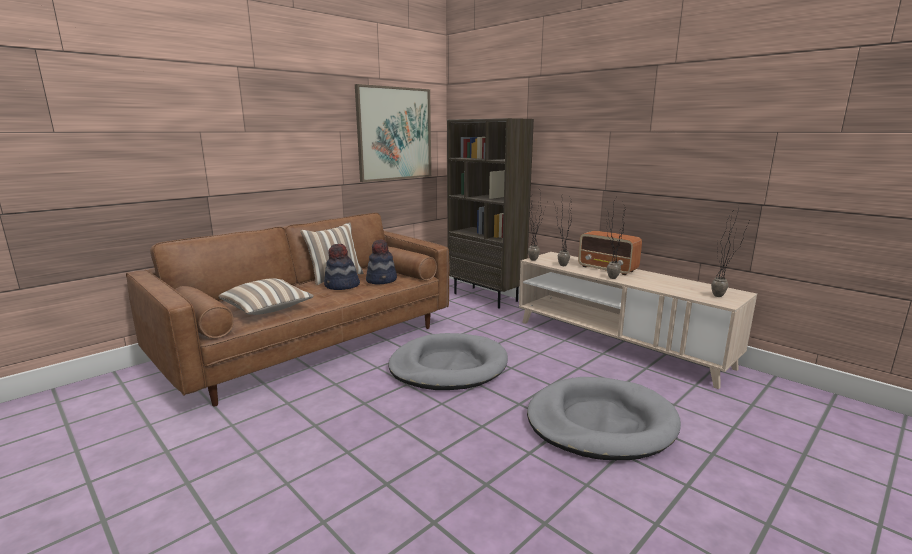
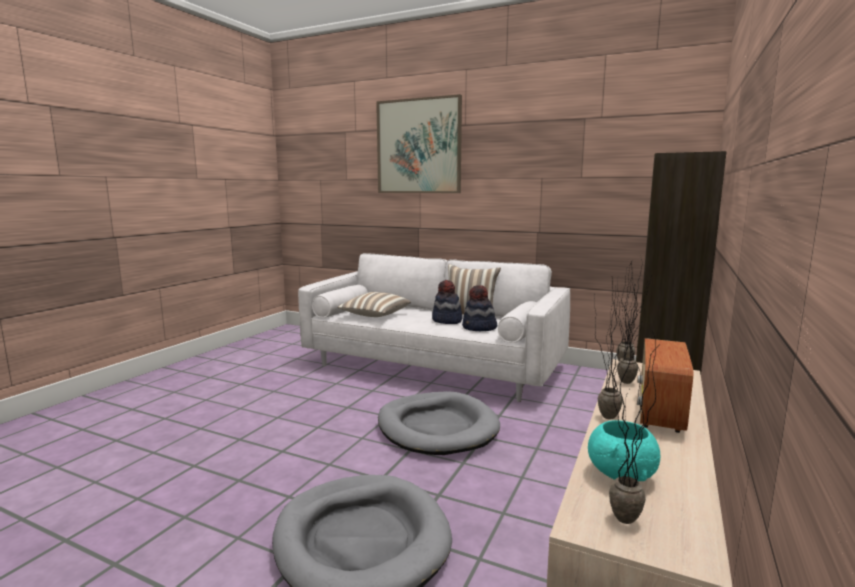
camera: 70 degrees right, 5 degrees down
(311, 343) = (434, 366): brown sofa -> white sofa
(394, 134) = (615, 180): picture -> picture (418, 146)
(678, 288) = (621, 475): none -> turquoise bowl

